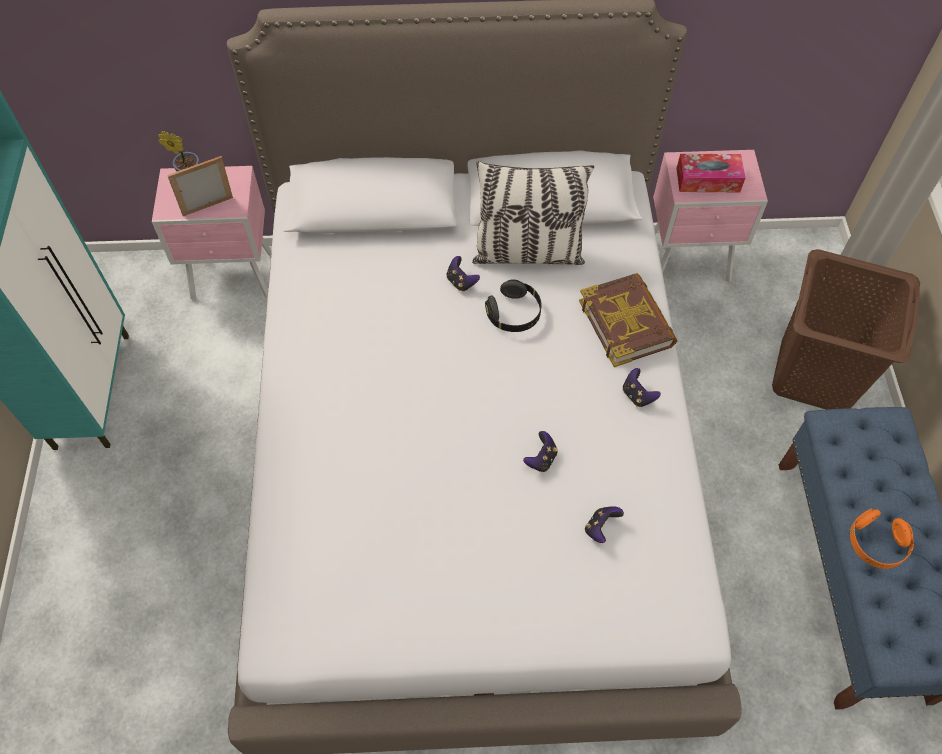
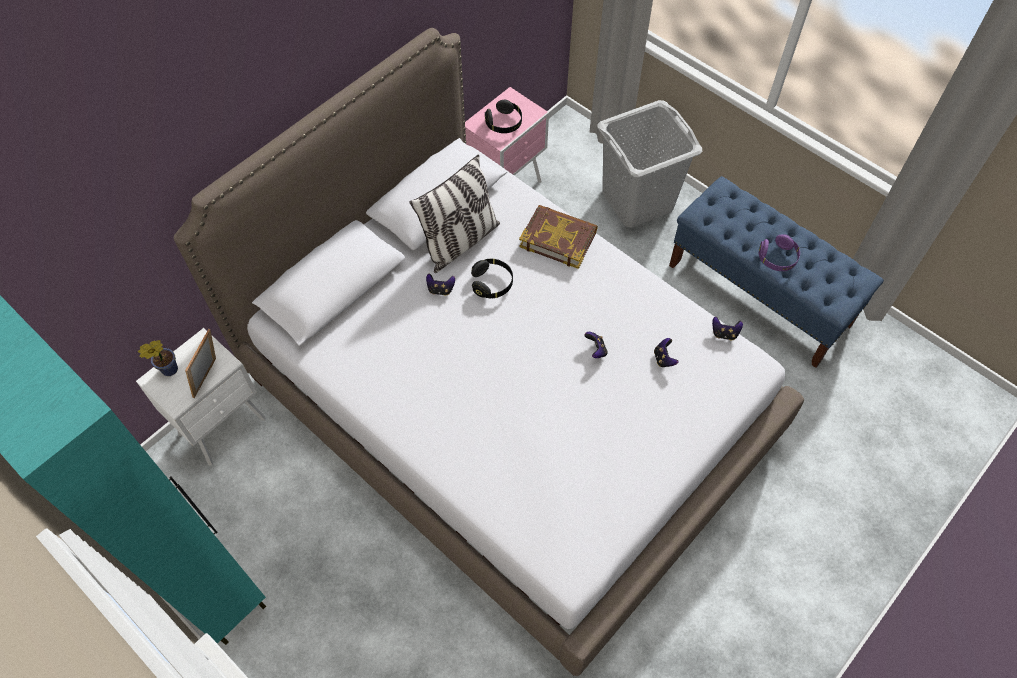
camera: 45 degrees left, 0 degrees up
(235, 278) = (225, 426): pink nightstand -> white nightstand
(637, 395) = (606, 274): game controller -> game controller (724, 333)
(708, 180) = (504, 123): tissue box -> black headphones
(813, 374) = (636, 200): brown laundry basket -> grey laundry basket
(876, 544) = (777, 258): orange headphones -> purple headphones

